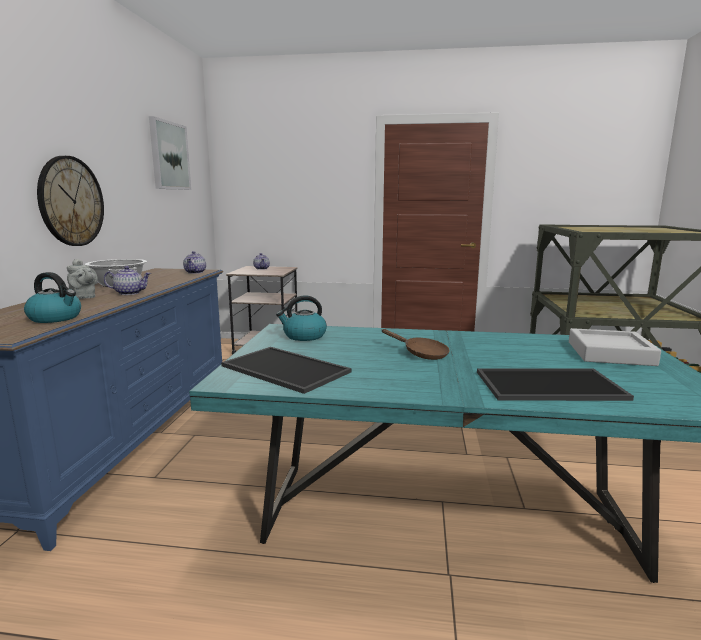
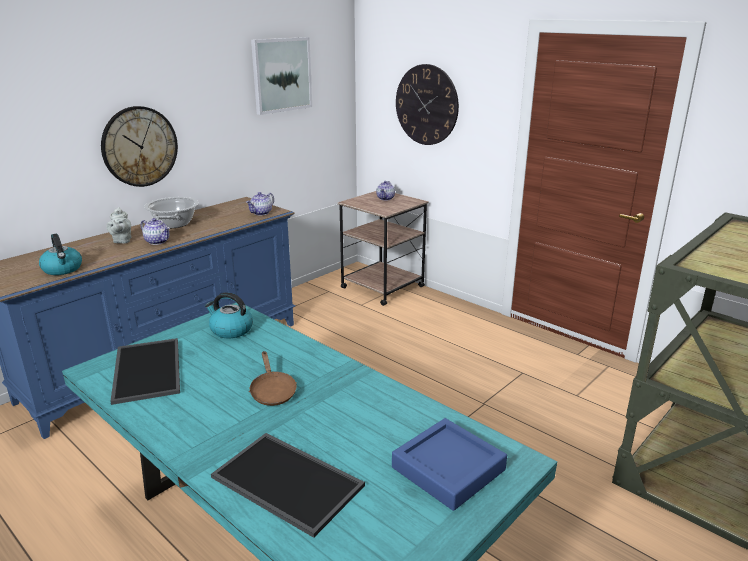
camera: 35 degrees right, 10 degrees up
(289, 187) = (426, 105): none -> wall clock
(610, 353) = (448, 468): grey tray -> blue tray

